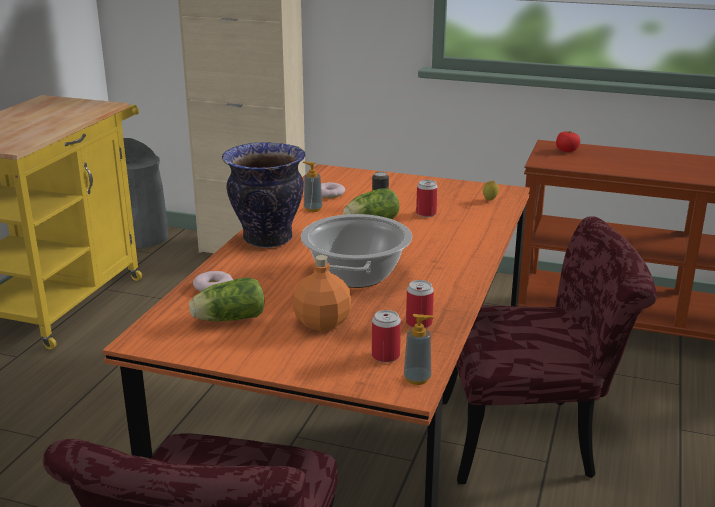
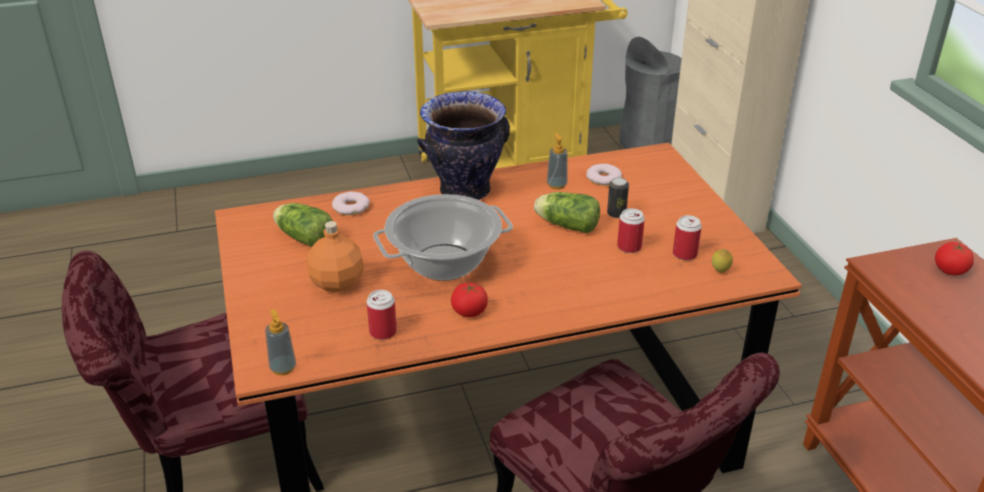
camera: 55 degrees right, 10 degrees up
(385, 356) = (308, 337): can -> can (684, 254)
(433, 284) = (469, 311): none -> tomato

